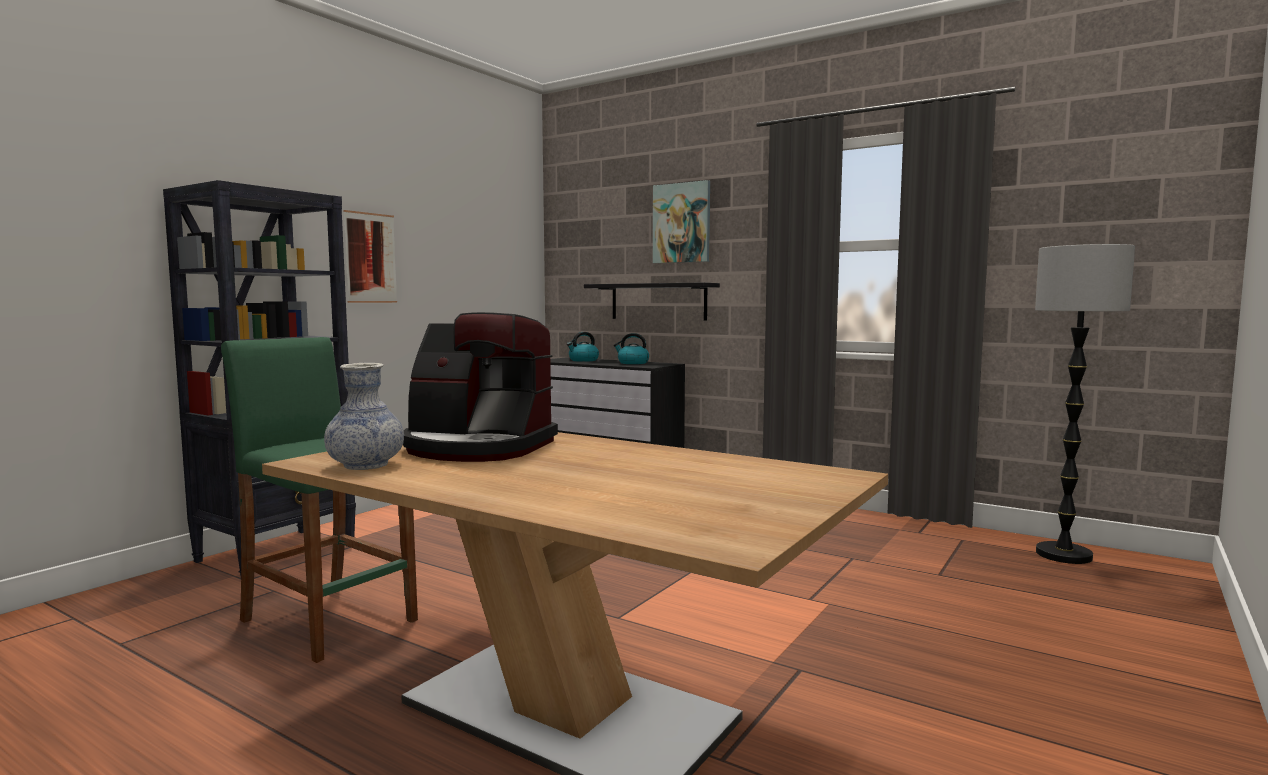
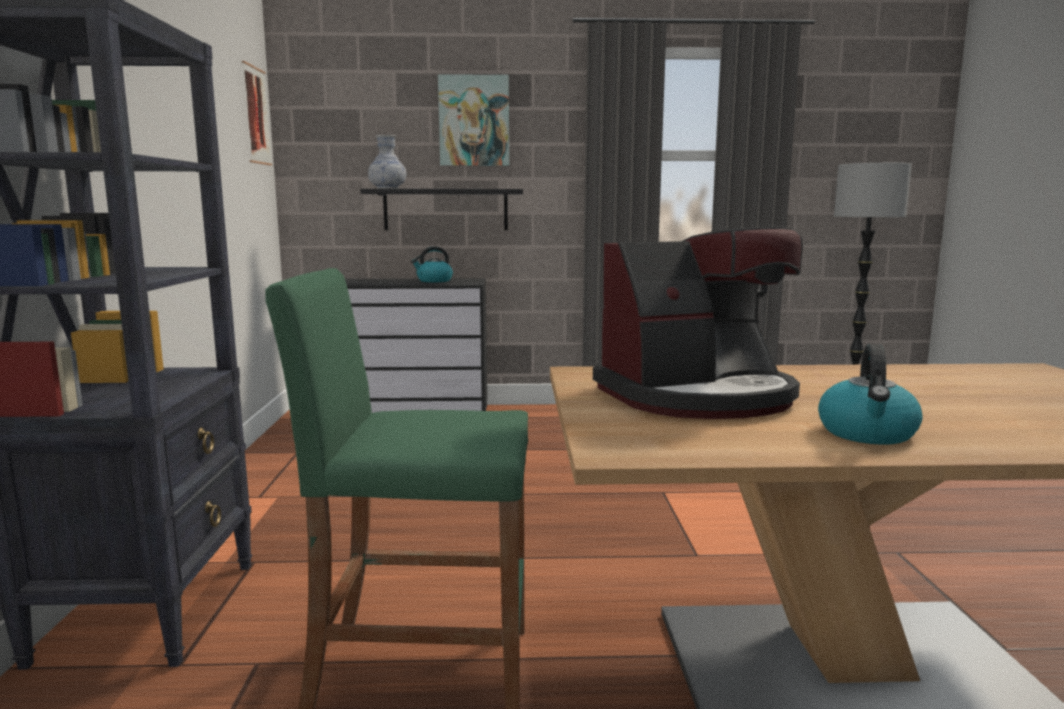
camera: 35 degrees left, 5 degrees up
(366, 465) = (704, 441): vase -> vase (387, 188)
(370, 258) = (146, 145): picture -> picture (256, 115)
(583, 360) = (364, 281): kettle -> kettle (867, 433)

